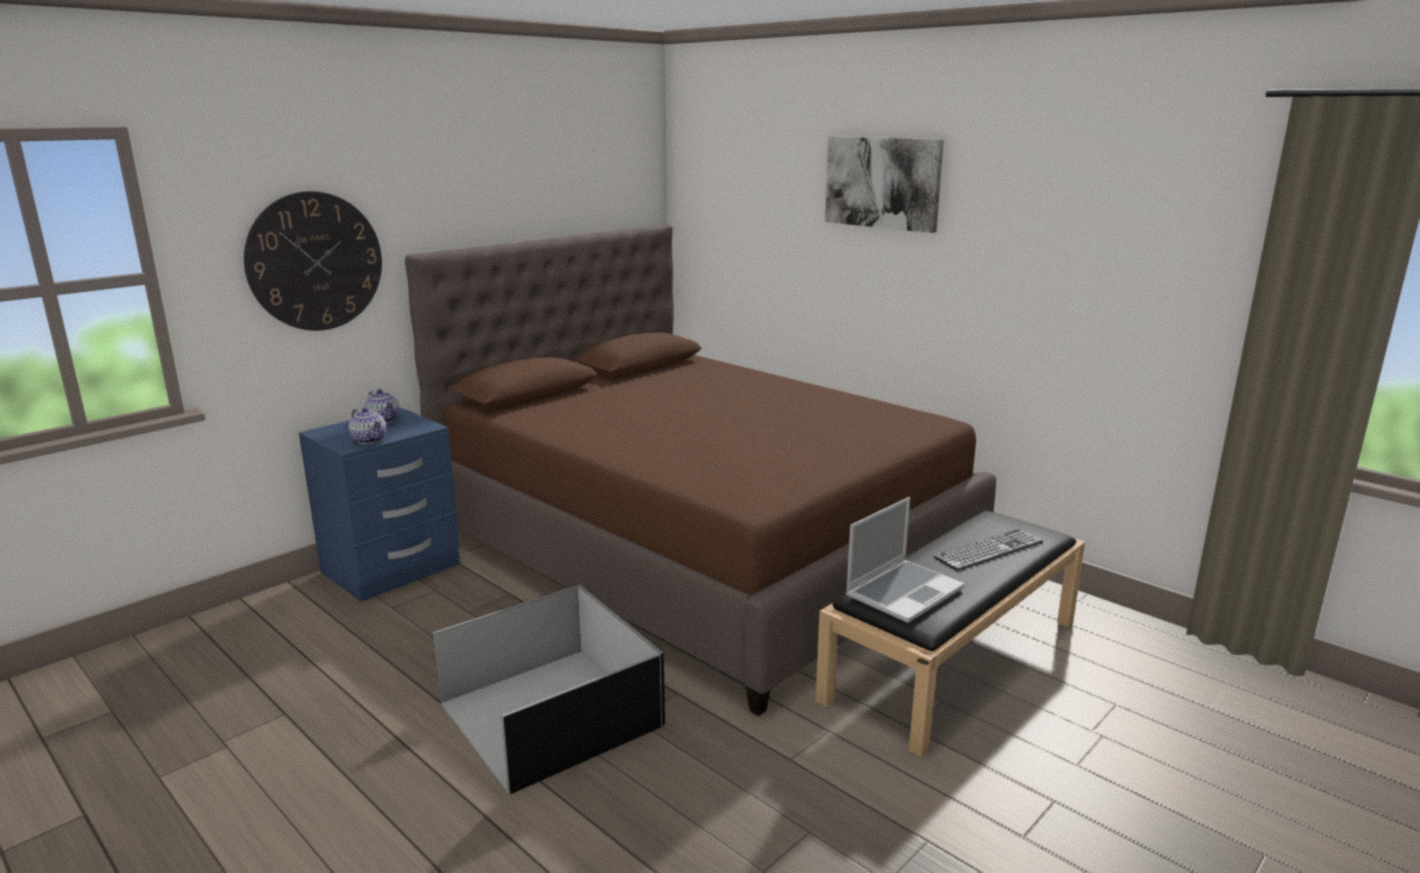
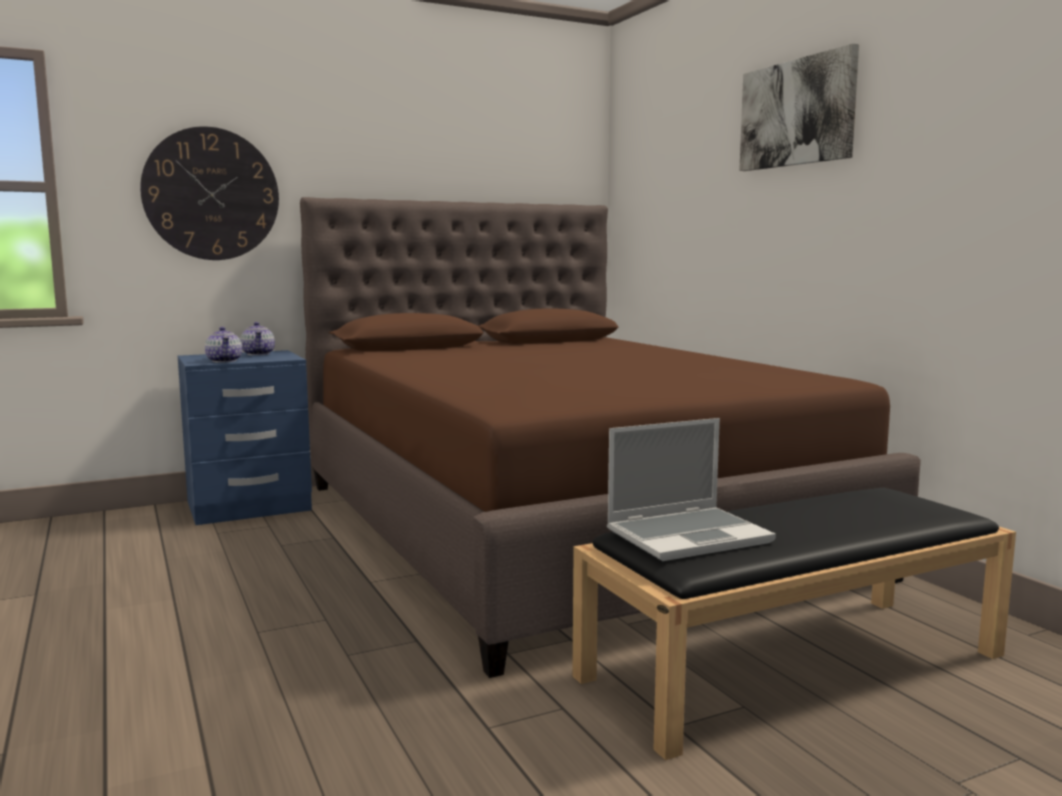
camera: 20 degrees right, 10 degrees down
(549, 712) = (266, 634): black storage box -> none
(989, 549) = (849, 515): keyboard -> none

